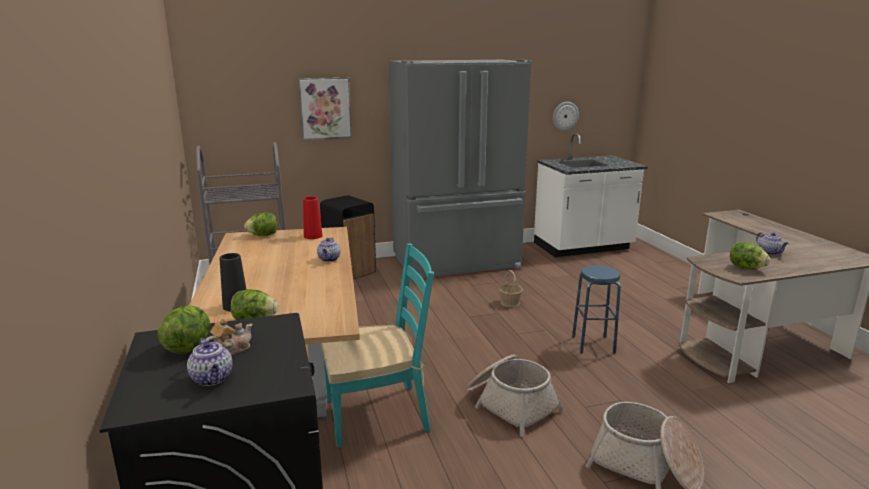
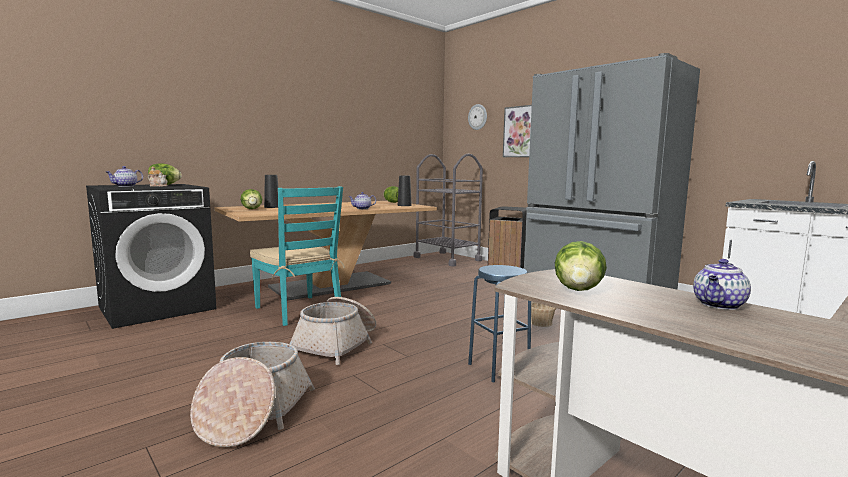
camera: 65 degrees right, 10 degrees down
(313, 236) = (404, 205): red vase -> black vase
(565, 116) = (810, 138): wall clock -> wall clock (478, 117)

